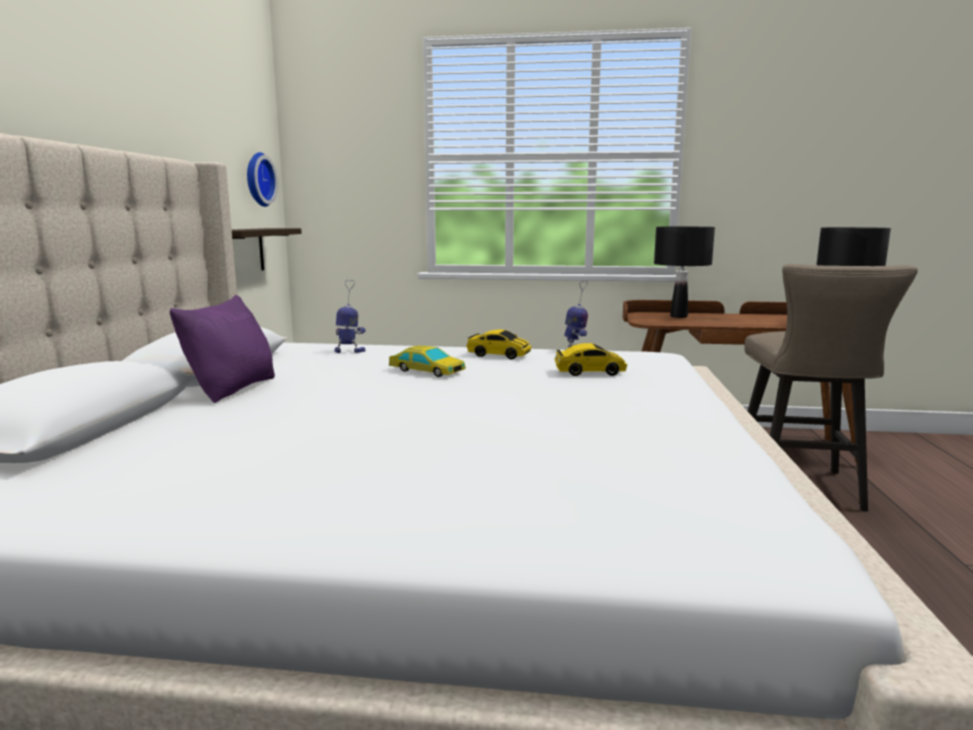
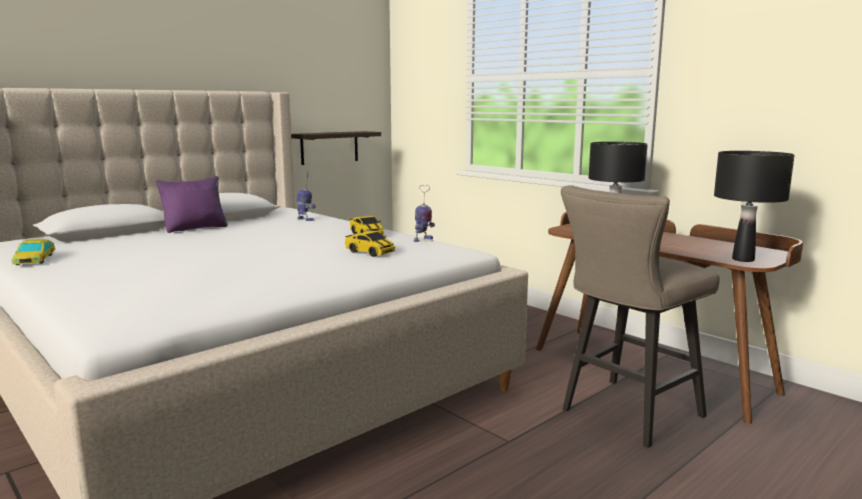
camera: 40 degrees right, 0 degrees up
(257, 179) = (357, 97): wall clock -> none
(427, 371) = (296, 235): toy car -> toy car (35, 259)

